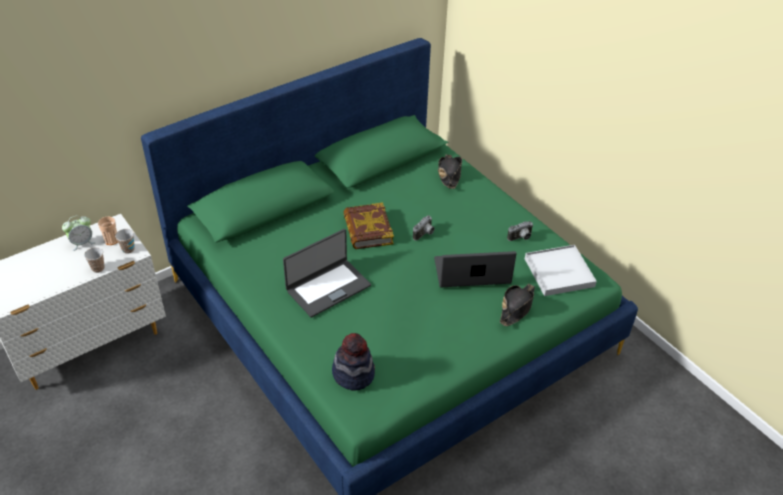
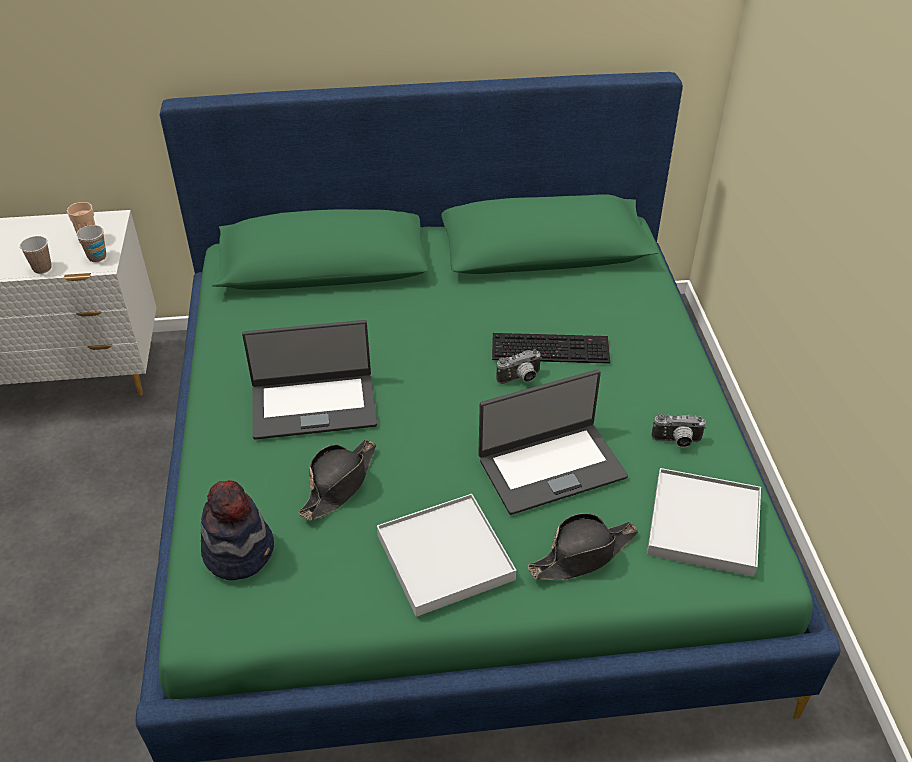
camera: 30 degrees right, 0 degrees up
(82, 243) = (54, 231): alarm clock -> none
(367, 230) = (440, 342): book -> none
(427, 212) = (551, 348): none -> keyboard
(449, 174) = (630, 303): black hat -> black hat (339, 484)
(455, 335) = (445, 557): none -> white tray
(472, 272) = (551, 467): laptop -> laptop turned 135 degrees clockwise

